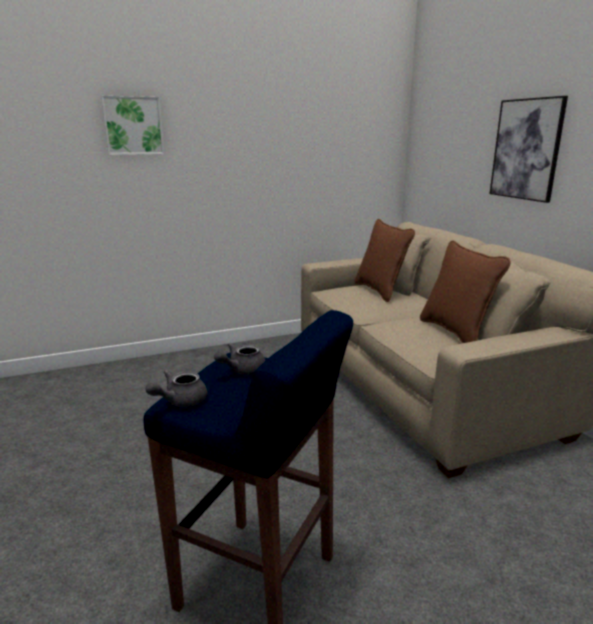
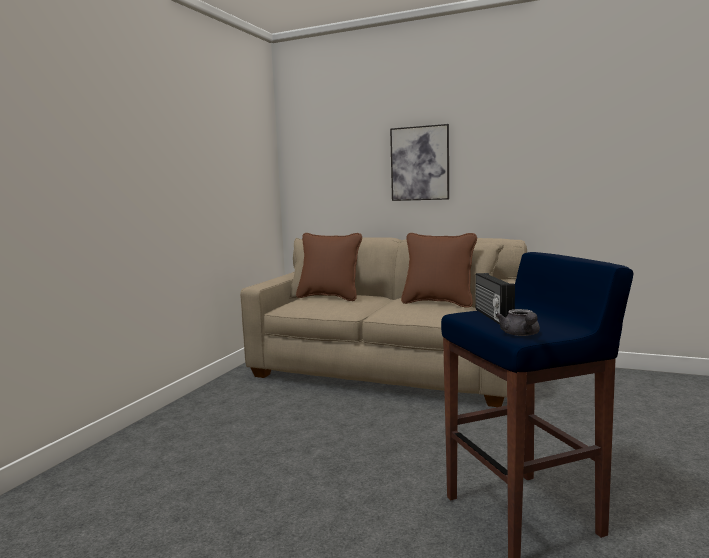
camera: 45 degrees left, 10 degrees down
(133, 126) = (61, 138): picture -> none
(242, 371) = (492, 316): grey teapot -> radio

